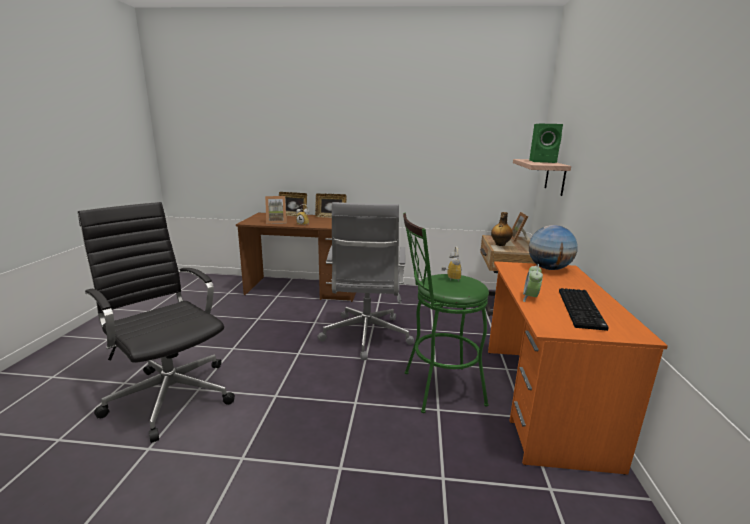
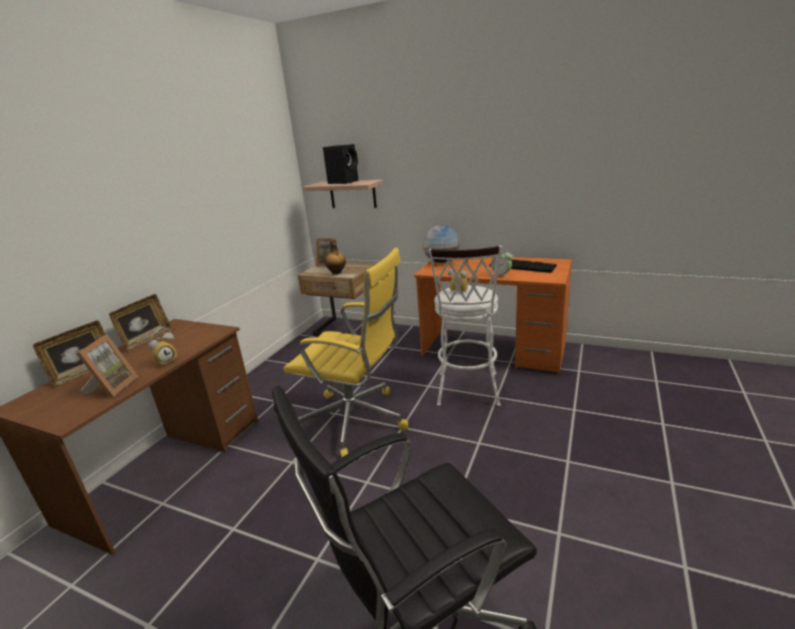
camera: 70 degrees left, 5 degrees up
(365, 337) = (356, 421): grey office chair -> yellow office chair
(436, 388) = (467, 392): green stool -> white stool
(543, 161) = (344, 182): green speaker -> black speaker

